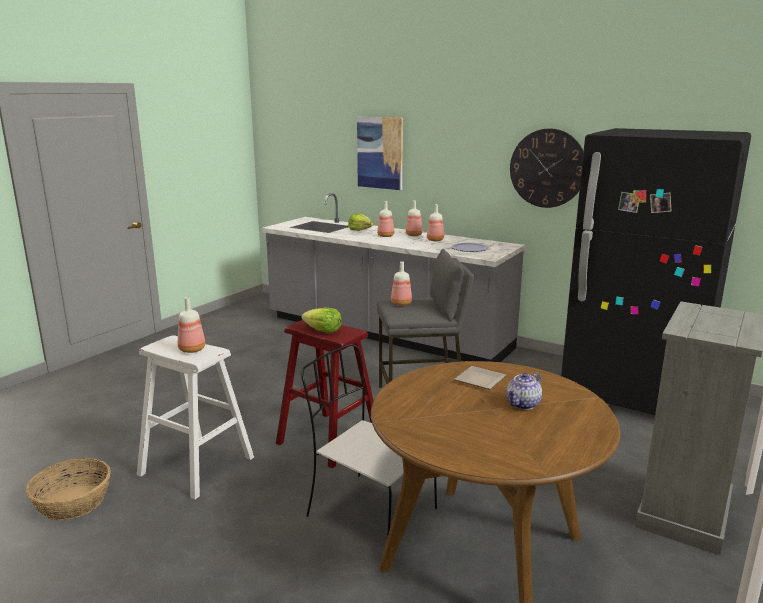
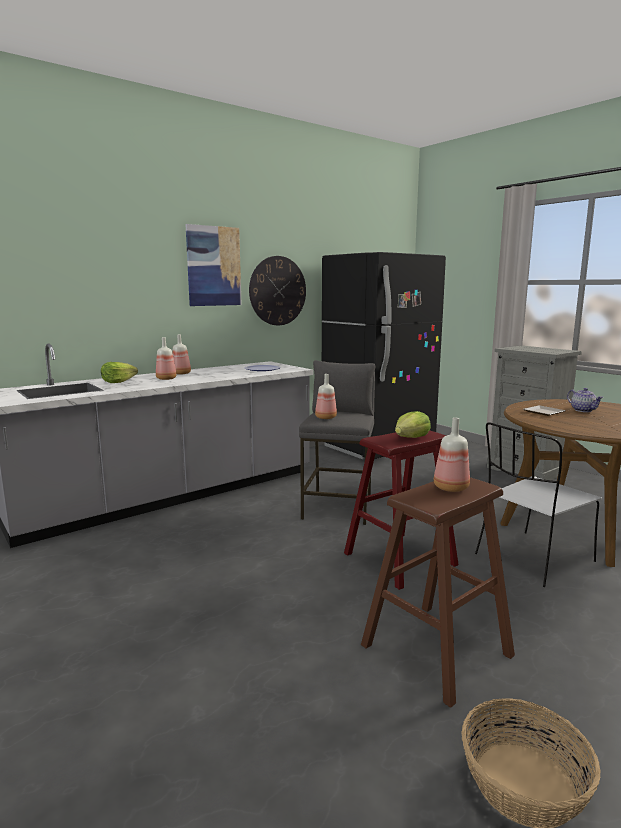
camera: 70 degrees left, 5 degrees down
(196, 466) = (436, 650): white stool -> brown stool
(380, 153) = (101, 286): picture -> picture (214, 266)
(435, 240) = (215, 371): bottle -> none

